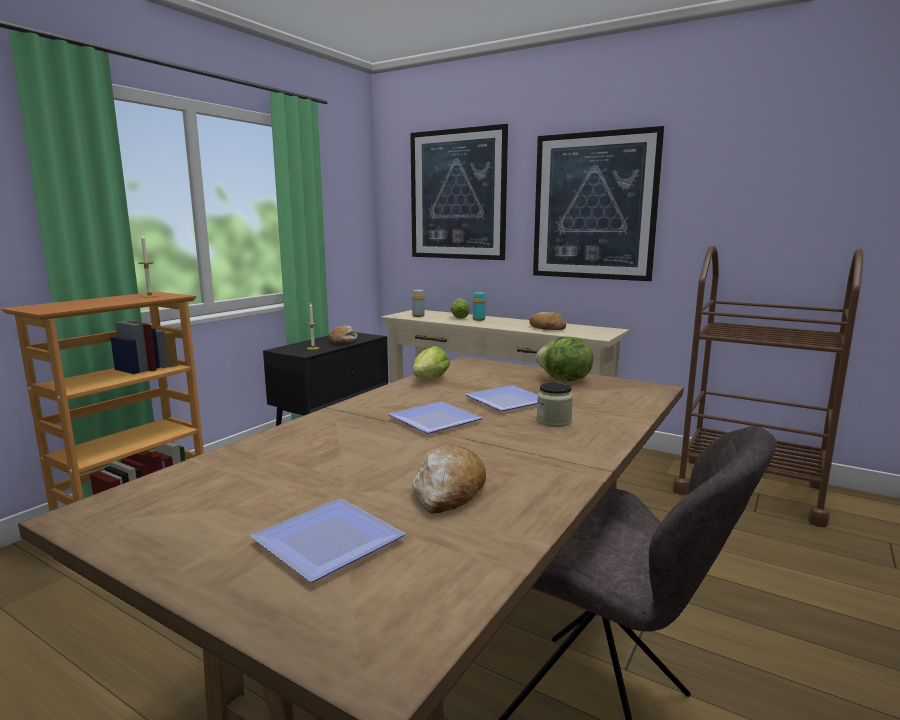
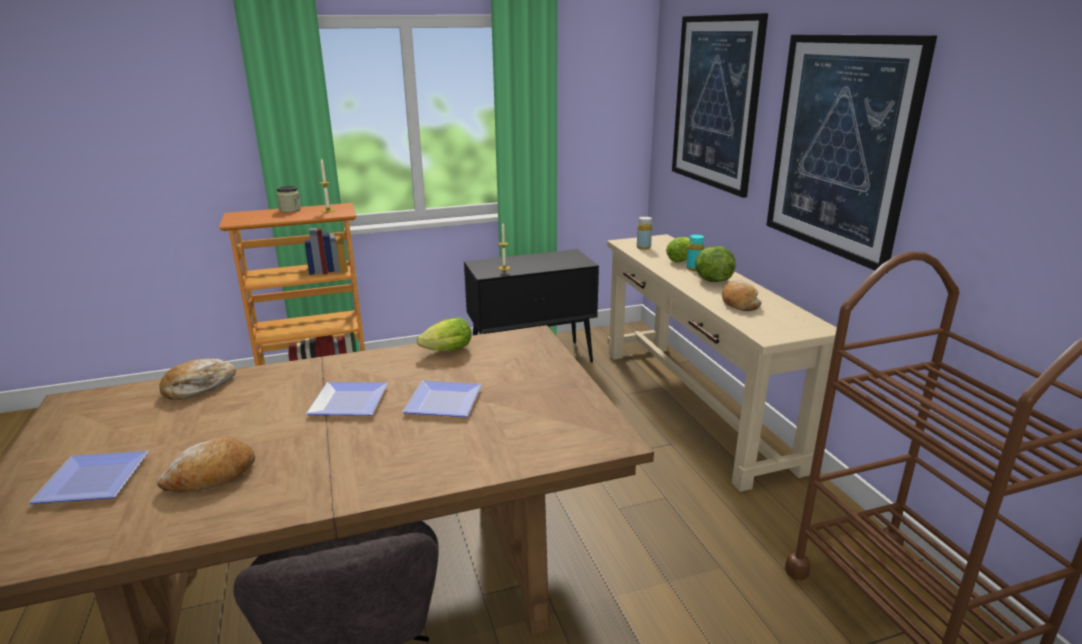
camera: 40 degrees right, 10 degrees up
(343, 341) = (546, 264): bread -> bread (198, 387)
(553, 421) = (422, 442): jar -> jar (290, 210)
(564, 380) = (554, 393): lettuce -> lettuce (712, 280)

